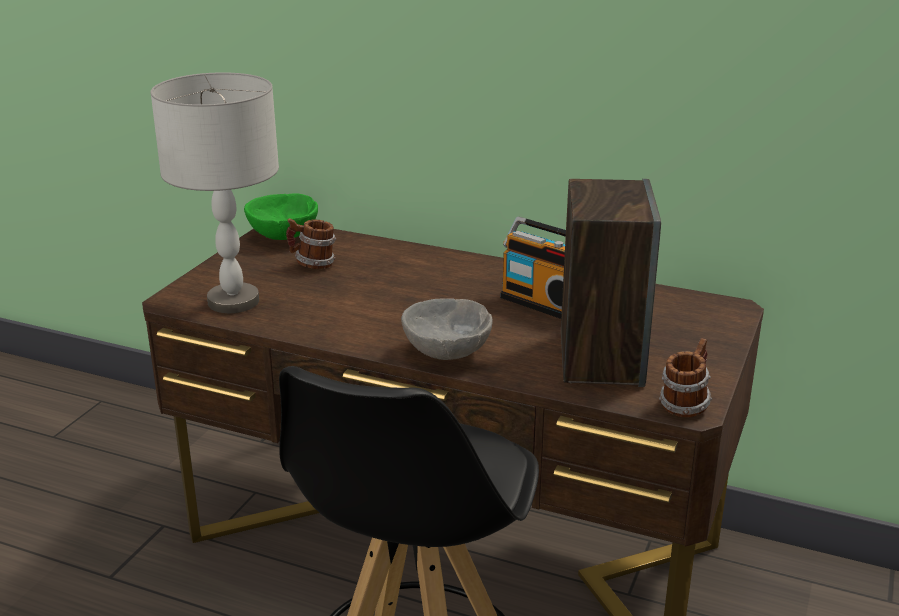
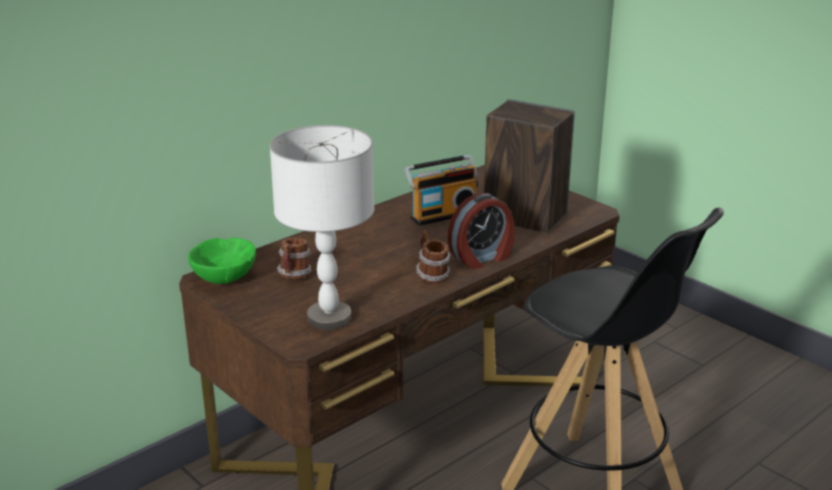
camera: 65 degrees left, 0 degrees up
(448, 353) = (482, 258): grey bowl -> alarm clock
(684, 405) = (592, 211): mug -> mug (431, 276)

